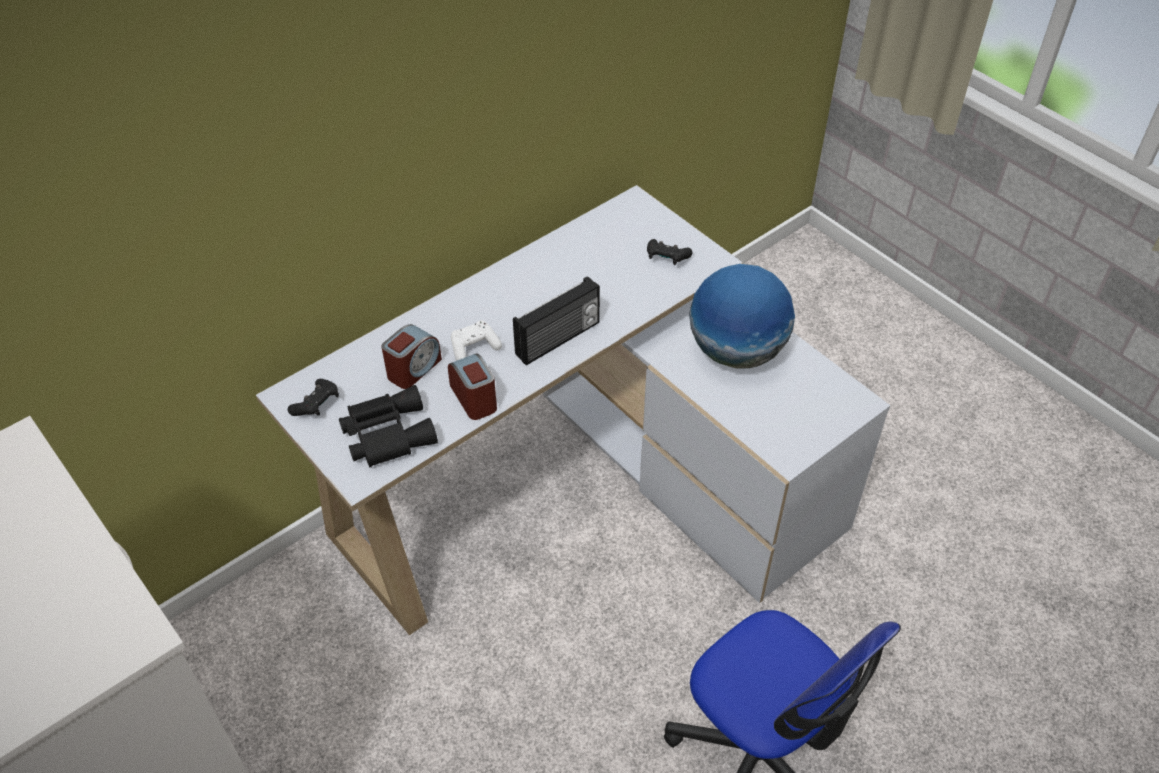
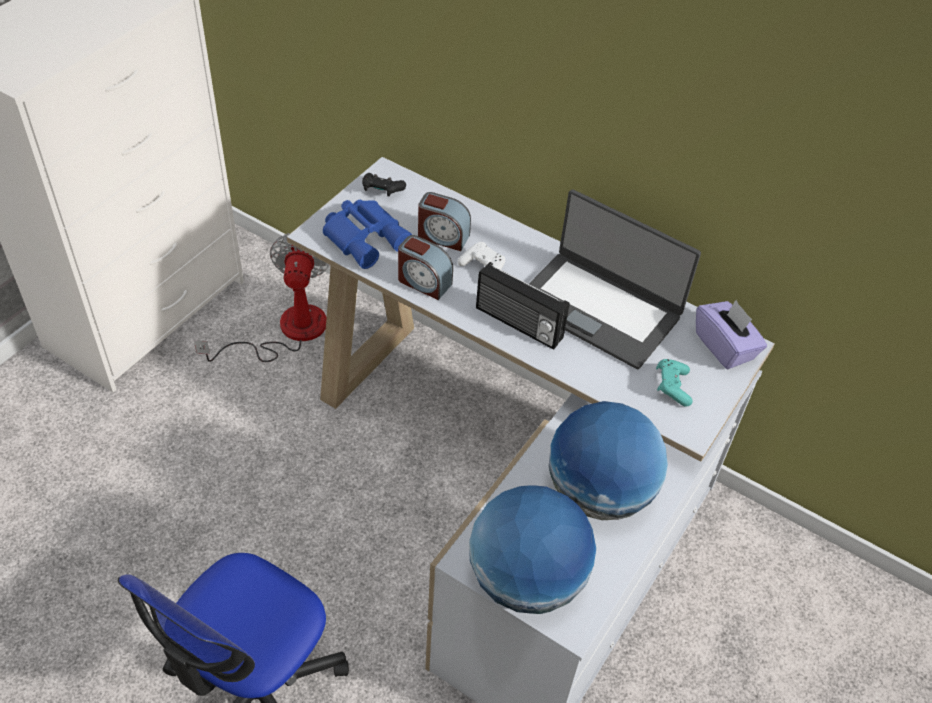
camera: 70 degrees right, 0 degrees up
(290, 652) = (287, 331): none -> fan
(386, 433) = (366, 237): black binoculars -> blue binoculars
(474, 398) = (423, 282): alarm clock -> alarm clock turned 75 degrees clockwise
(559, 279) = (598, 308): none -> laptop
(631, 214) = (724, 347): none -> purple tissue box
(666, 259) = (672, 387): black game controller -> turquoise game controller
(813, 421) = (526, 579): none -> globe

